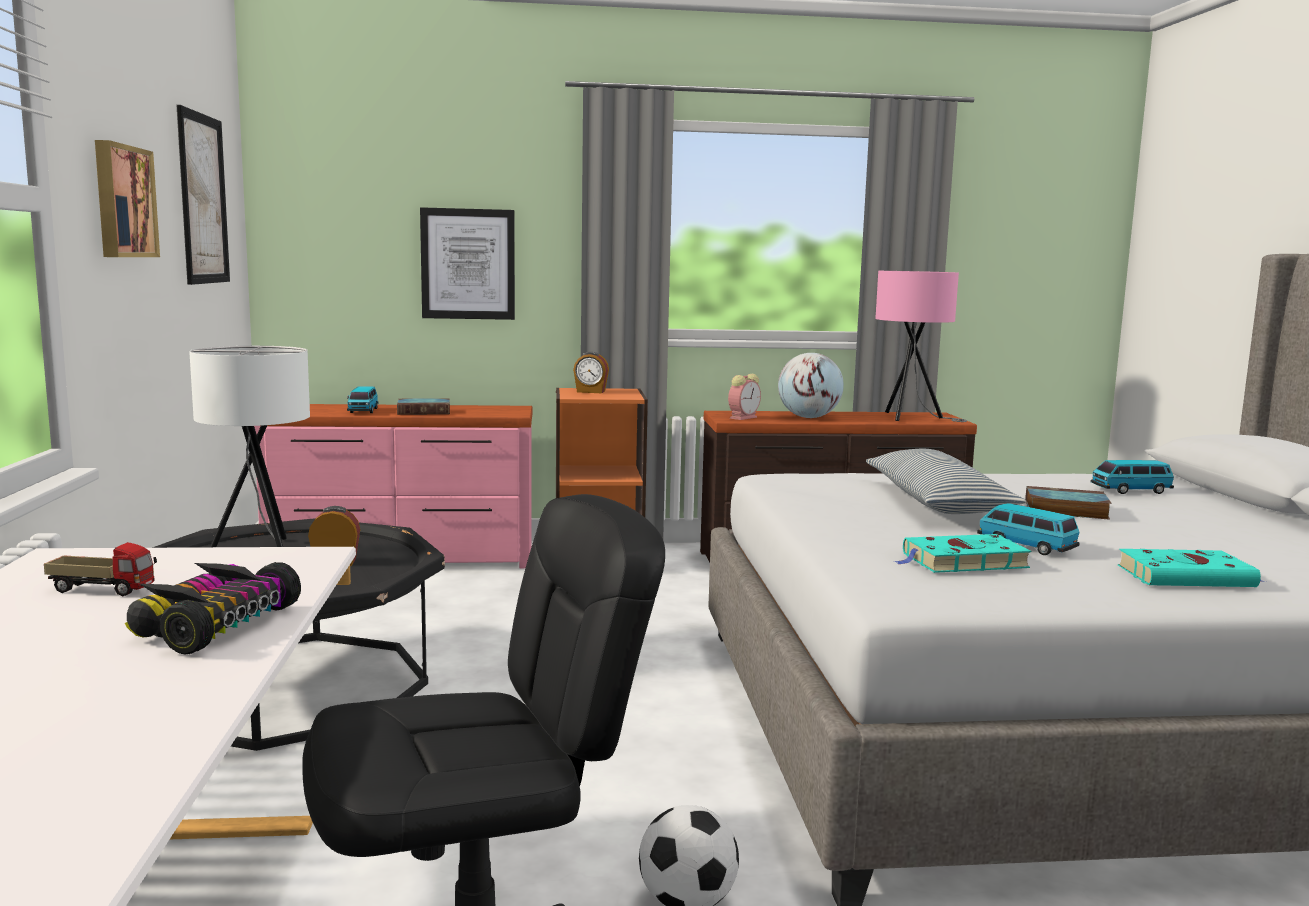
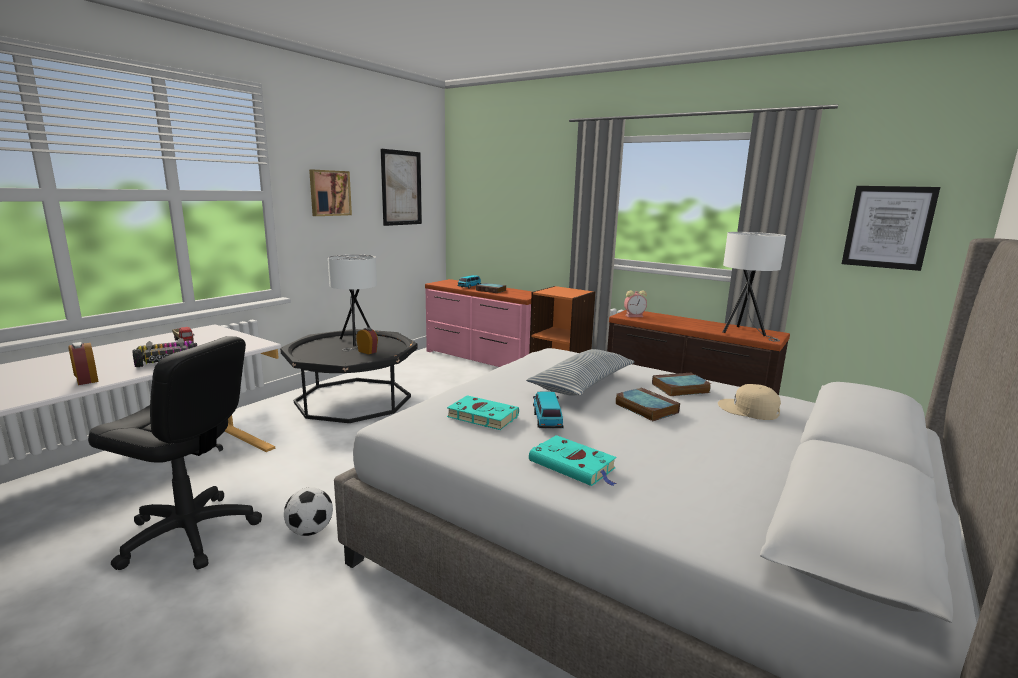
camera: 40 degrees right, 5 degrees up
(468, 264) = (527, 218): picture -> picture (888, 227)
(590, 392) = (561, 290): alarm clock -> alarm clock (86, 380)
(808, 417) = (674, 322): globe -> none
(912, 418) = (744, 333): pink table lamp -> white table lamp
(1026, 485) = (679, 388): none -> book
(1130, 490) = (748, 410): toy car -> beige cap

